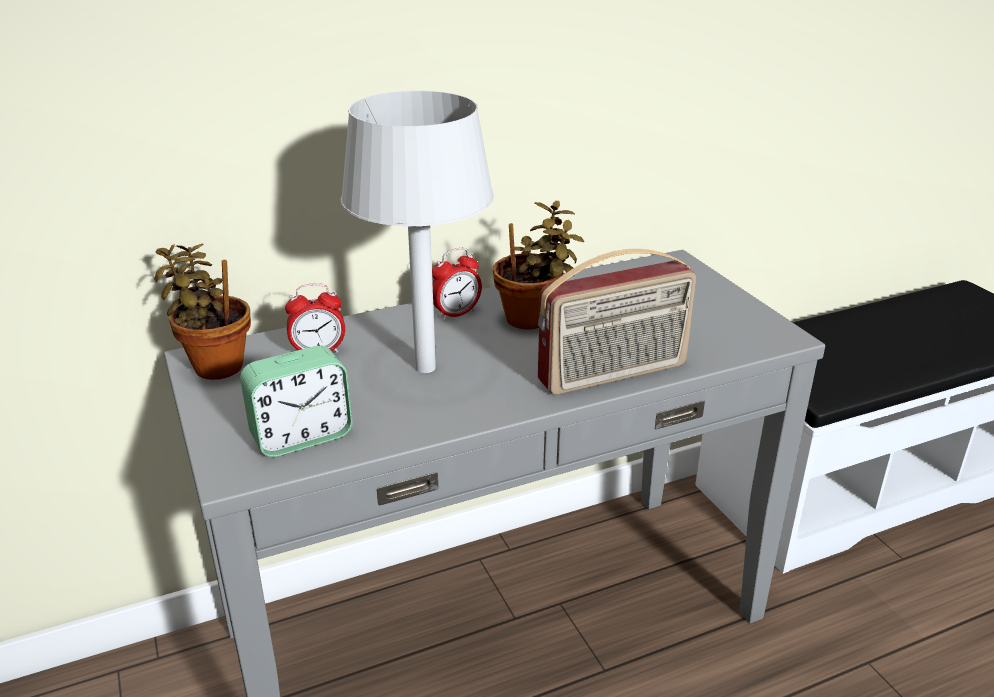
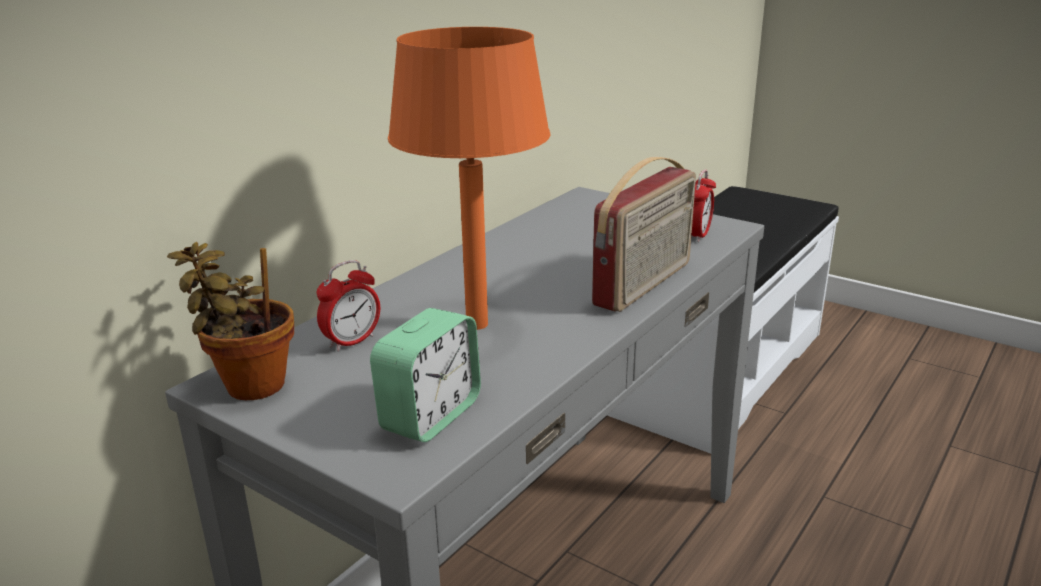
camera: 30 degrees left, 5 degrees down
(426, 367) = (477, 323): grey table lamp -> orange table lamp
(456, 313) = (449, 276): alarm clock -> alarm clock (698, 235)
(532, 320) = (524, 263): potted plant -> none

